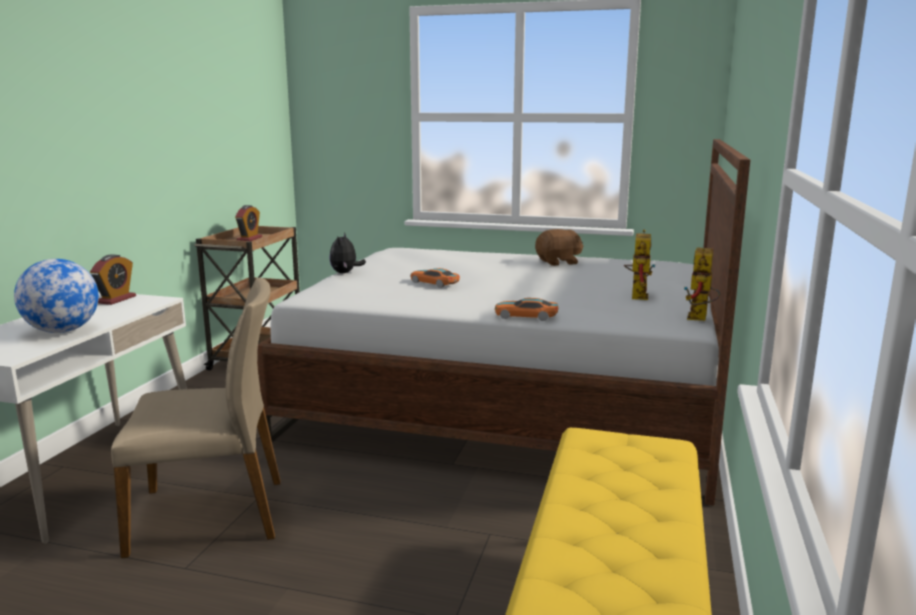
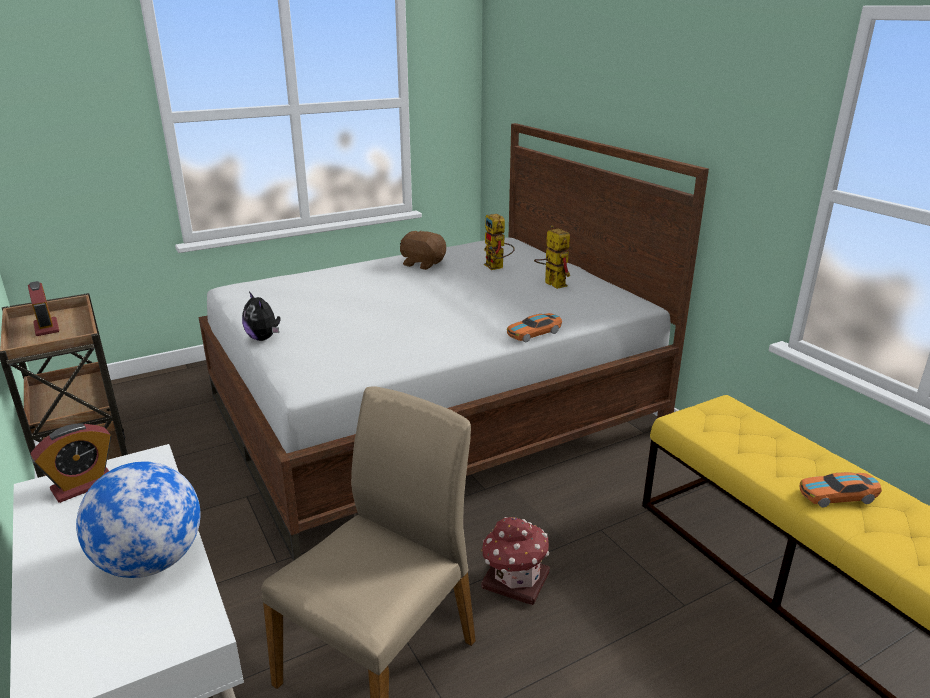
camera: 45 degrees left, 10 degrees up
(116, 299) = (83, 485): alarm clock -> alarm clock turned 75 degrees clockwise
(363, 524) = (514, 580): none -> toy house
(434, 283) = (383, 322): toy car -> toy car (837, 495)
(558, 262) = (423, 264): brown plush toy -> brown plush toy turned 90 degrees counterclockwise
(699, 319) = (631, 294): toy robot -> toy robot (497, 267)

